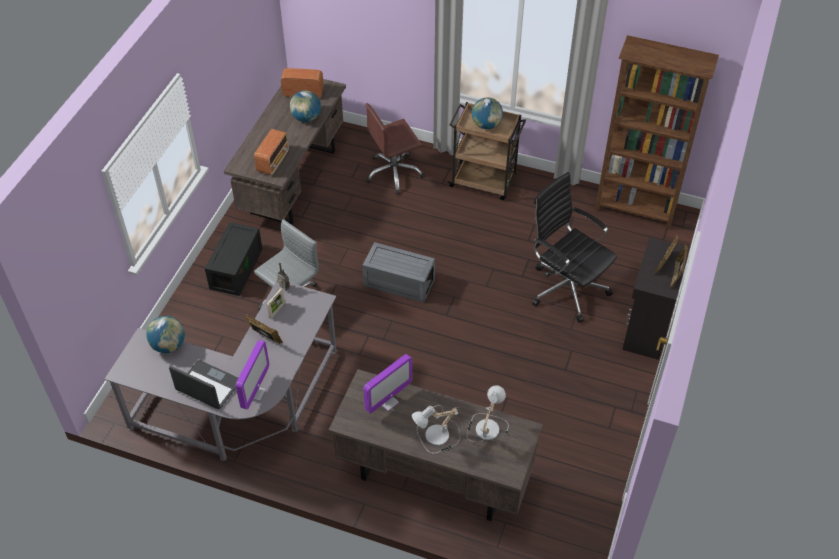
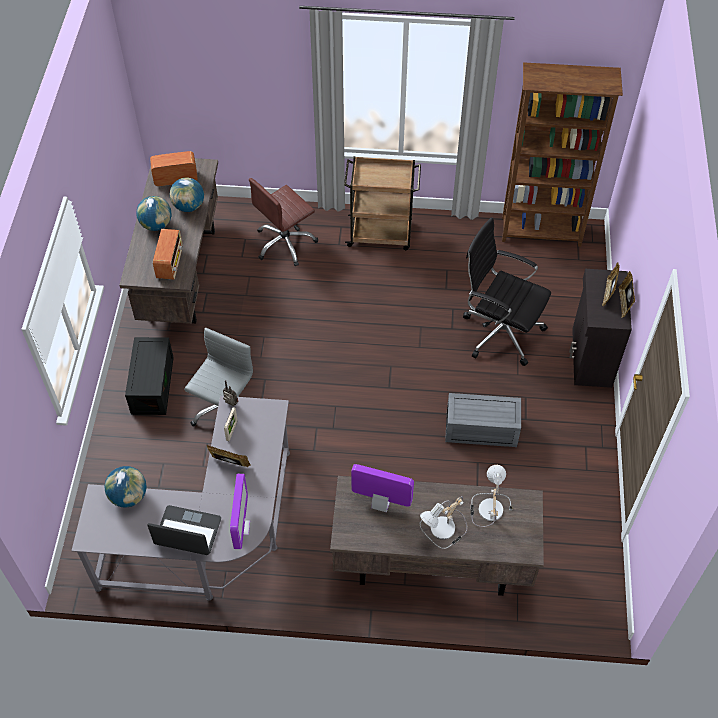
camera: 15 degrees left, 5 degrees up
(387, 401) = (381, 504): monitor -> monitor turned 105 degrees counterclockwise
(398, 283) = (328, 363): grey storage box -> grey storage box (480, 430)
(486, 125) = (382, 177): globe -> globe (156, 225)

